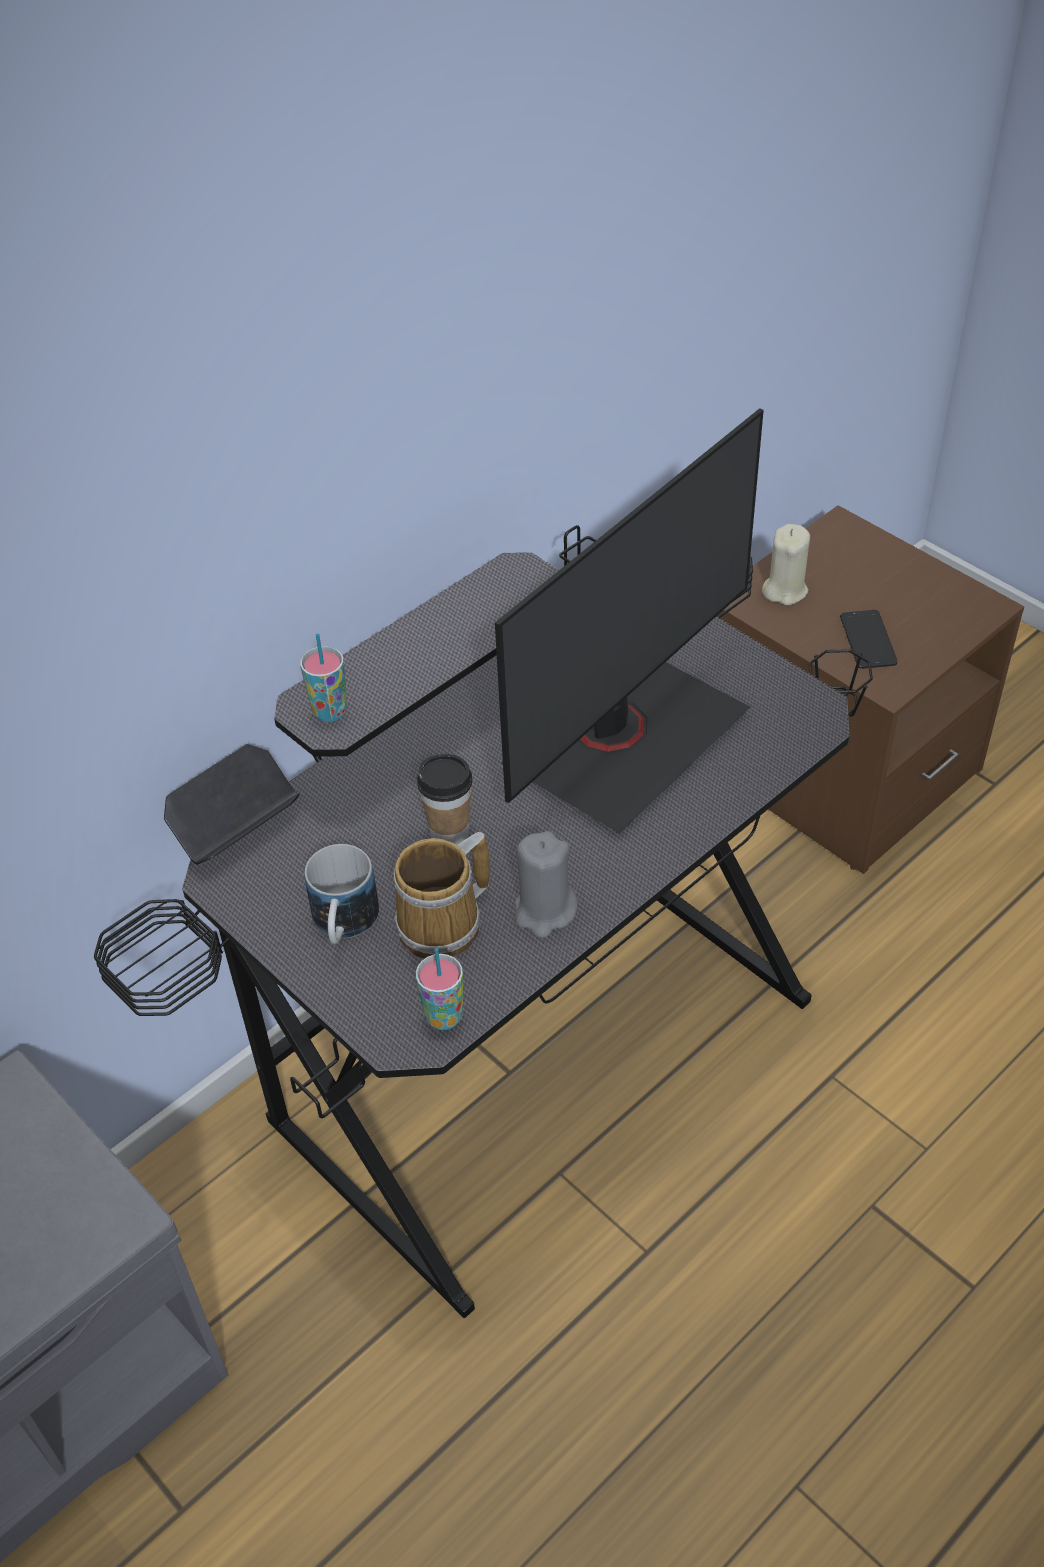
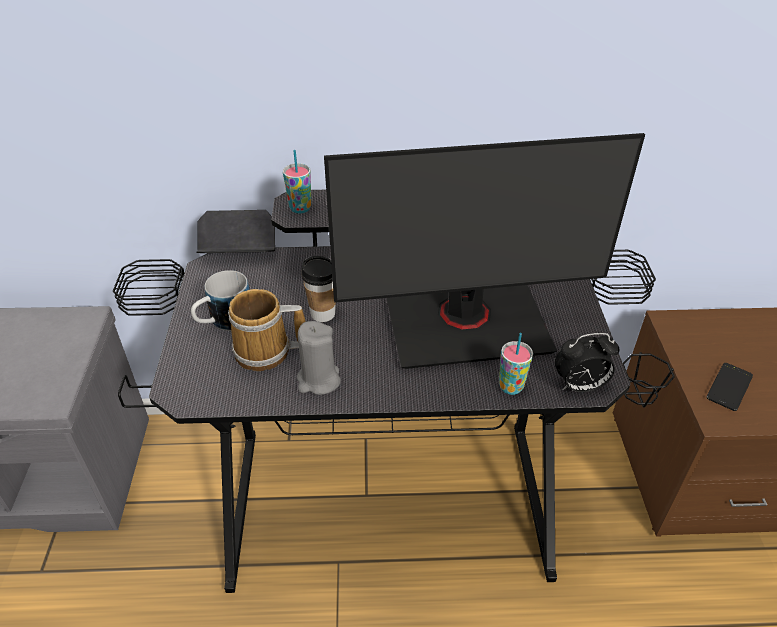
camera: 40 degrees right, 5 degrees down
(444, 1017) = (207, 395): cup -> cup (511, 387)
(784, 590) = (700, 332): beige candle -> none
(806, 731) = (579, 386): none -> alarm clock

